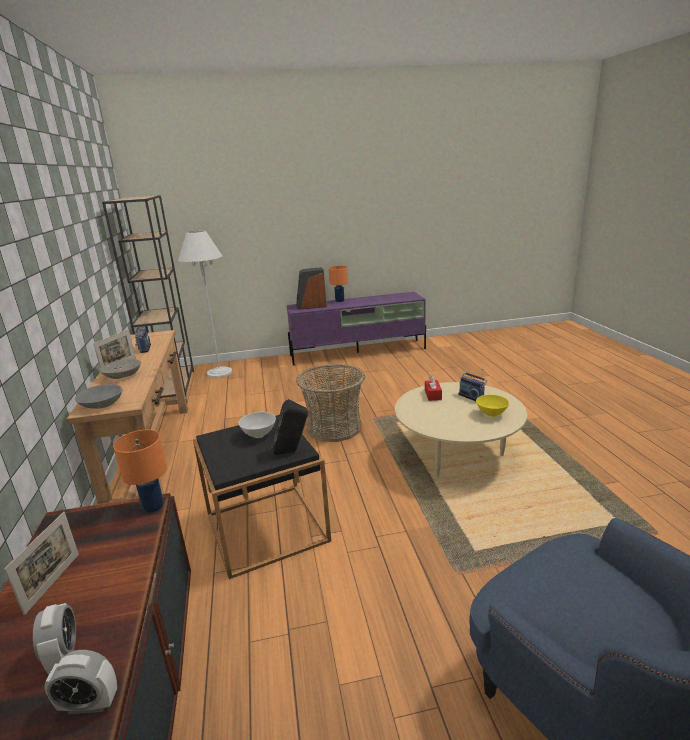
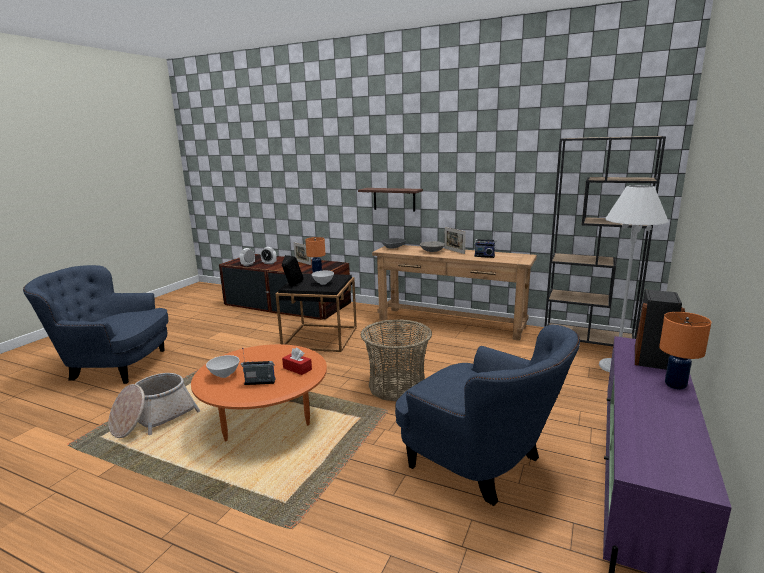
camera: 125 degrees right, 5 degrees down
(38, 334) = (394, 199): none -> shelf
(384, 379) = (481, 462): none -> blue armchair
(457, 455) = (266, 420): beige coffee table -> orange coffee table
(491, 414) = (224, 375): yellow bowl -> white bowl
(556, 516) = (153, 418): none -> basket

